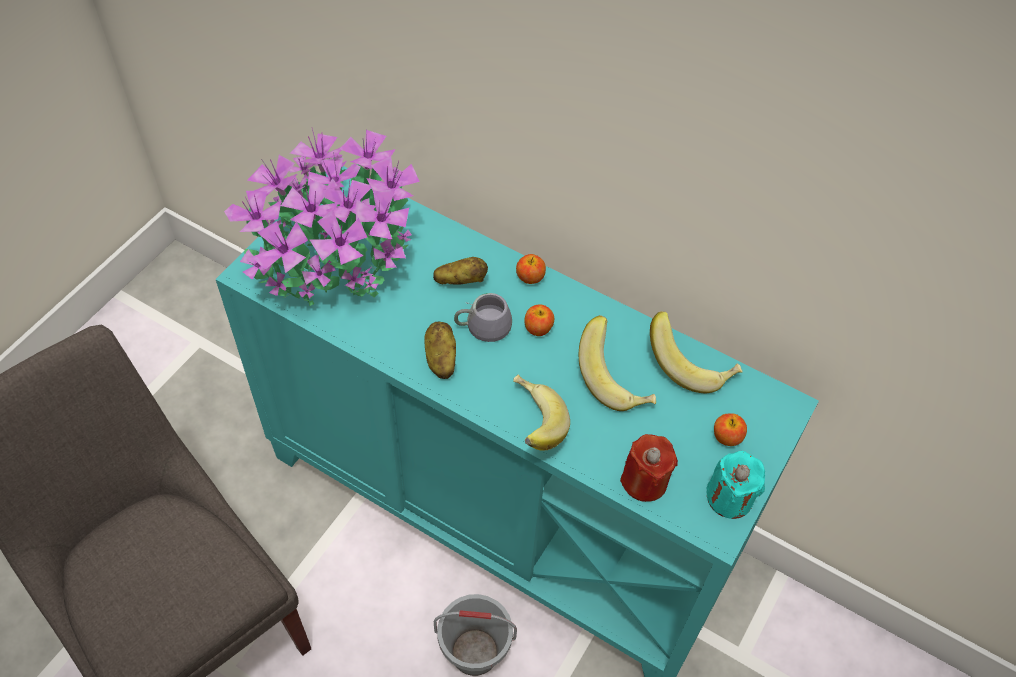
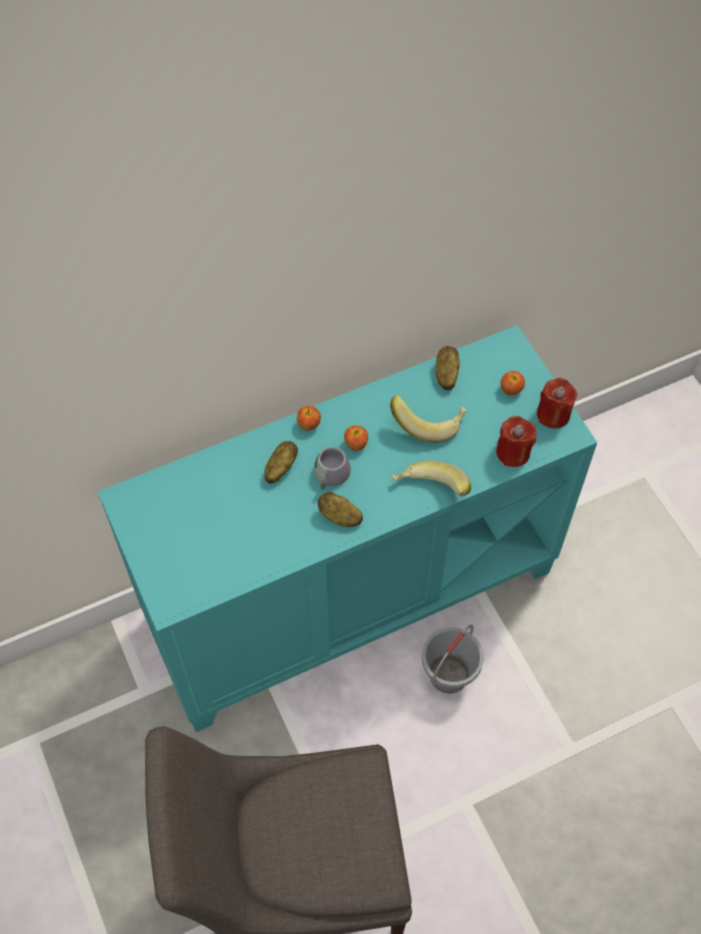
camera: 55 degrees left, 5 degrees up
(335, 256) = (197, 537): potted plant -> none
(691, 365) = (446, 374): banana -> potato
(729, 498) = (553, 414): turquoise candle -> red candle

